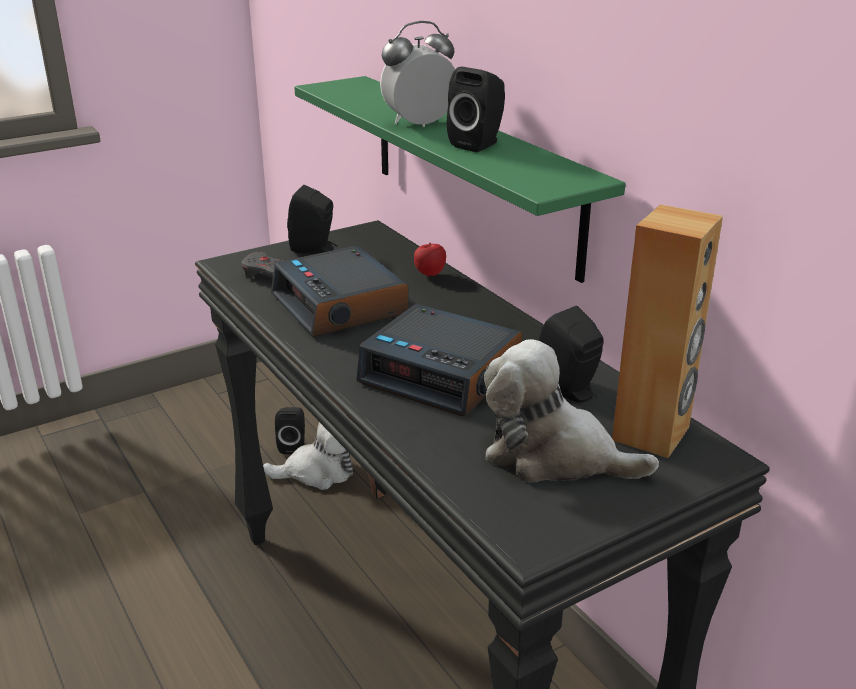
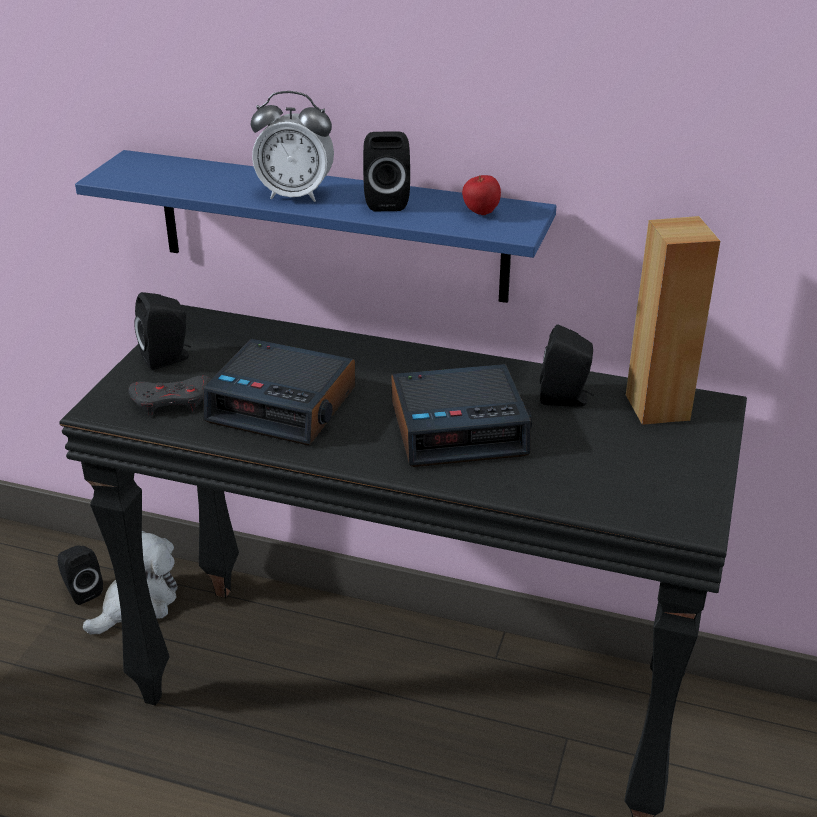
camera: 40 degrees left, 5 degrees up
(419, 124) = (295, 195): alarm clock -> alarm clock turned 105 degrees counterclockwise
(429, 274) = (314, 342): apple -> apple (480, 213)
(472, 171) = (331, 226): green shelf -> blue shelf
(554, 456) = (625, 455): plush toy -> none

